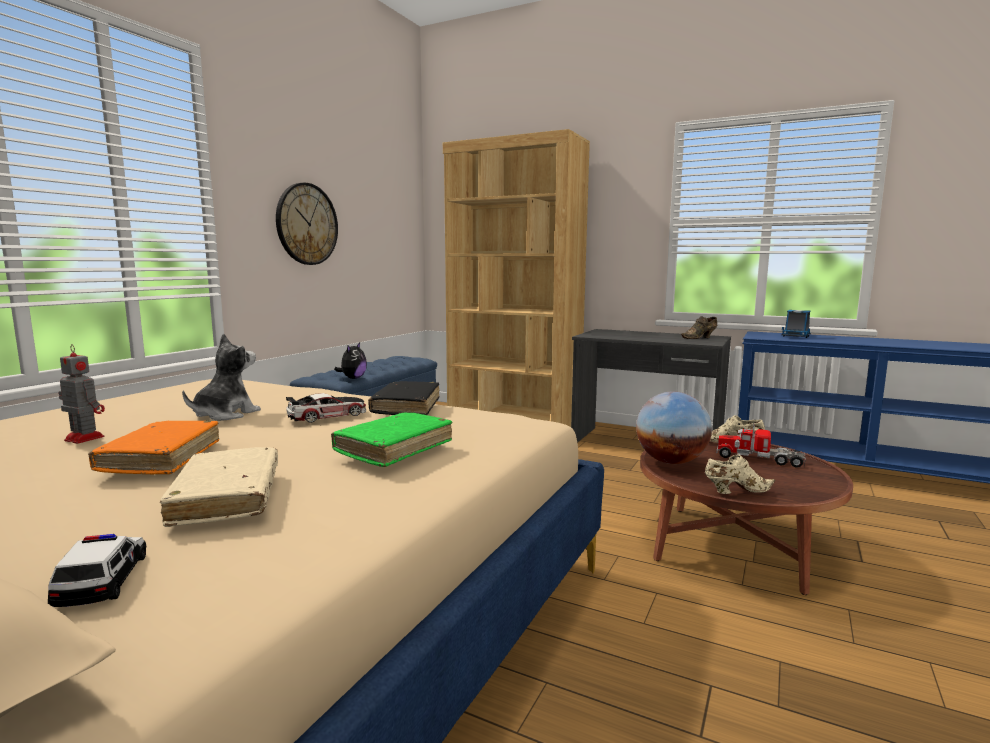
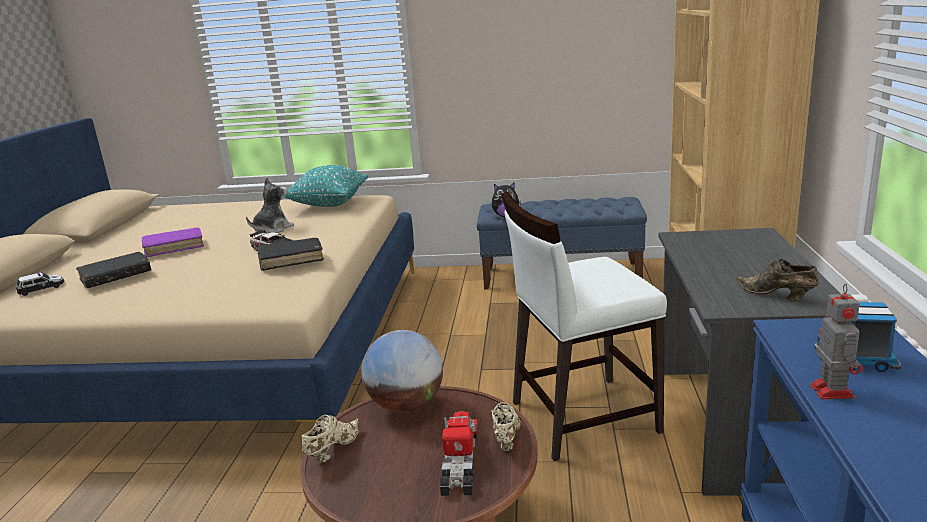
camera: 70 degrees right, 10 degrees up
(83, 438) = (210, 225): toy robot -> toy robot (831, 390)
(161, 458) = (174, 248): orange book -> purple book
(192, 390) = (329, 204): none -> turquoise pillow
(225, 414) = (272, 229): plush toy -> plush toy turned 60 degrees counterclockwise
(227, 498) = (116, 277): beige book -> black book
(307, 224) = (514, 55): wall clock -> none
(394, 448) = (189, 283): green book -> none
(607, 474) = (582, 416): none -> white chair
(736, 491) = (332, 450): beige shoe -> beige shoe turned 120 degrees counterclockwise

